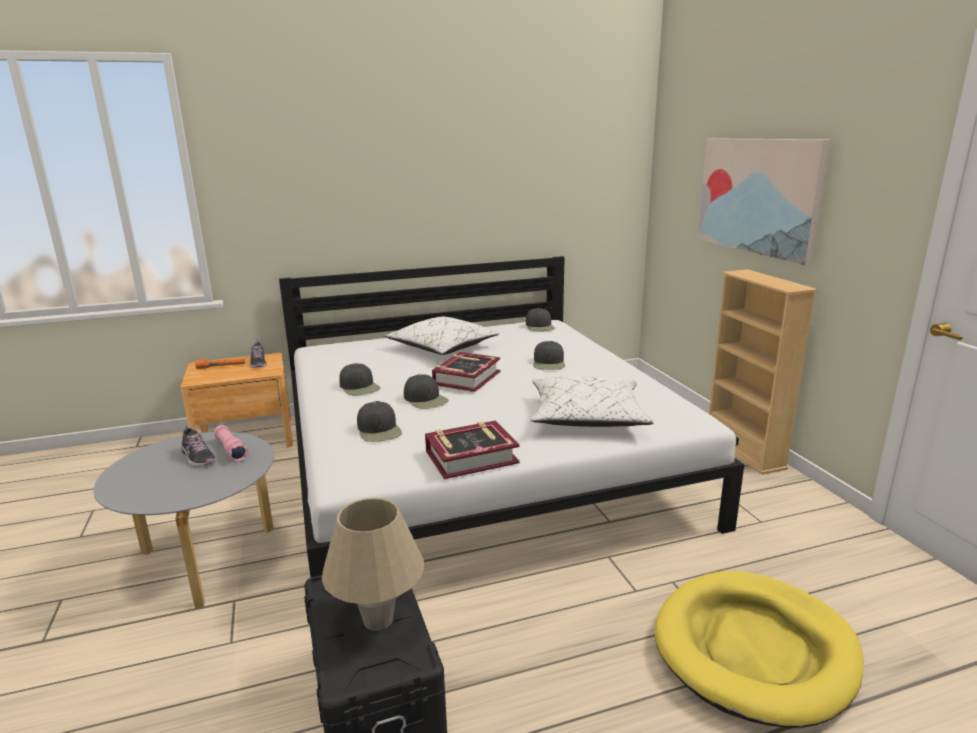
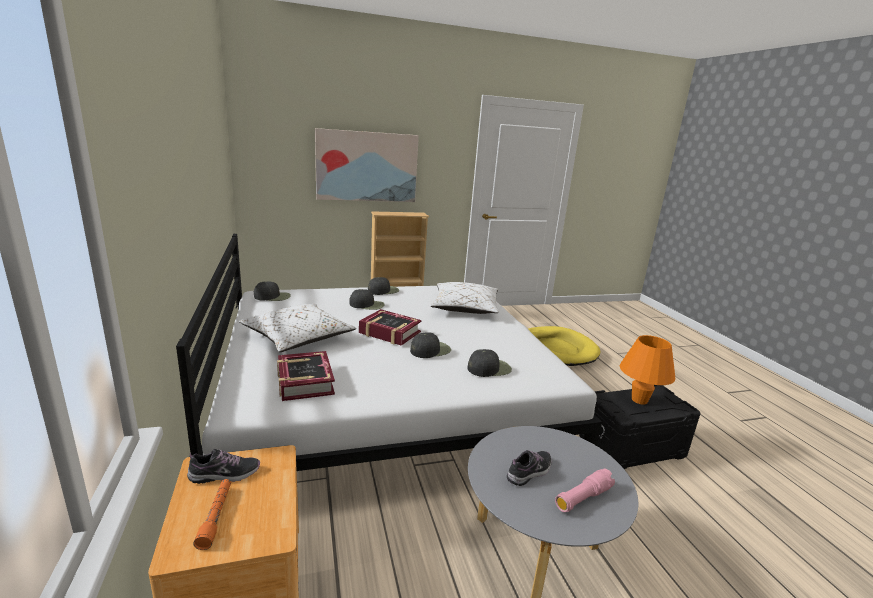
camera: 90 degrees left, 0 degrees up
(231, 450) = (511, 452): pink flashlight -> pink flashlight (583, 498)
(360, 387) = (393, 378): black cap -> black cap (383, 290)
(378, 620) = (639, 400): beige table lamp -> orange table lamp
(471, 457) = (523, 341): book -> book (304, 382)

